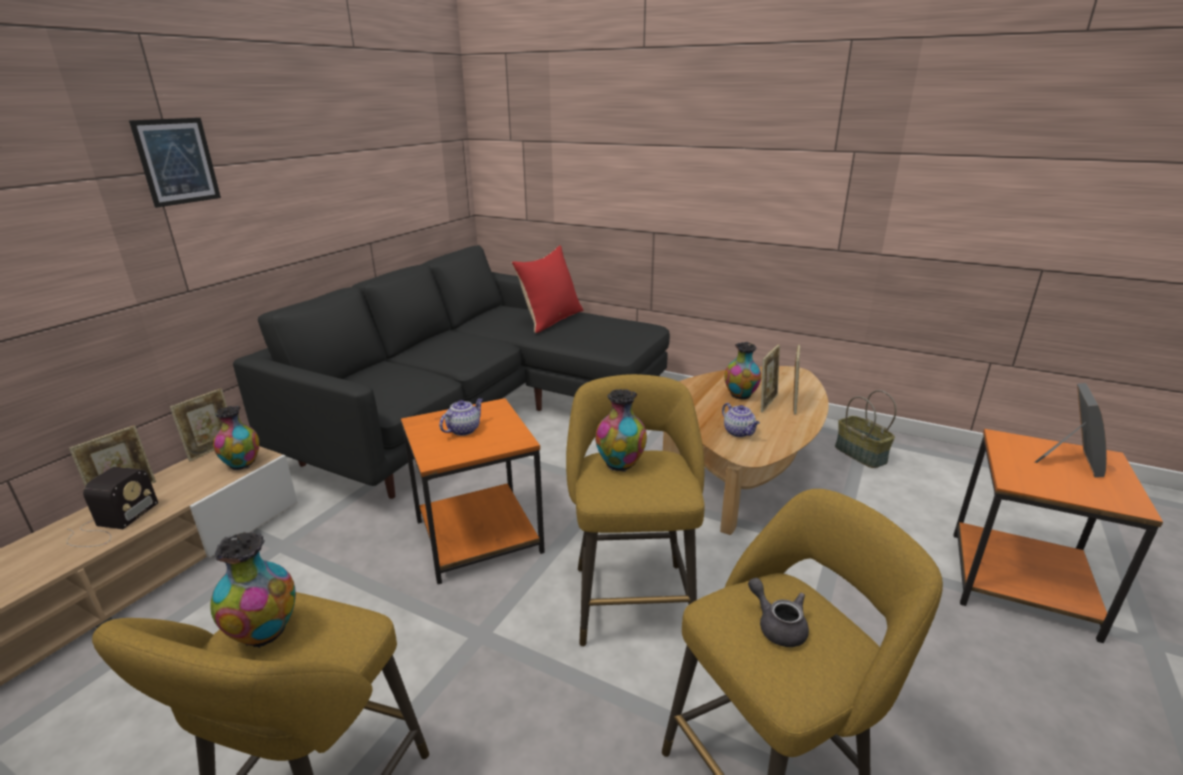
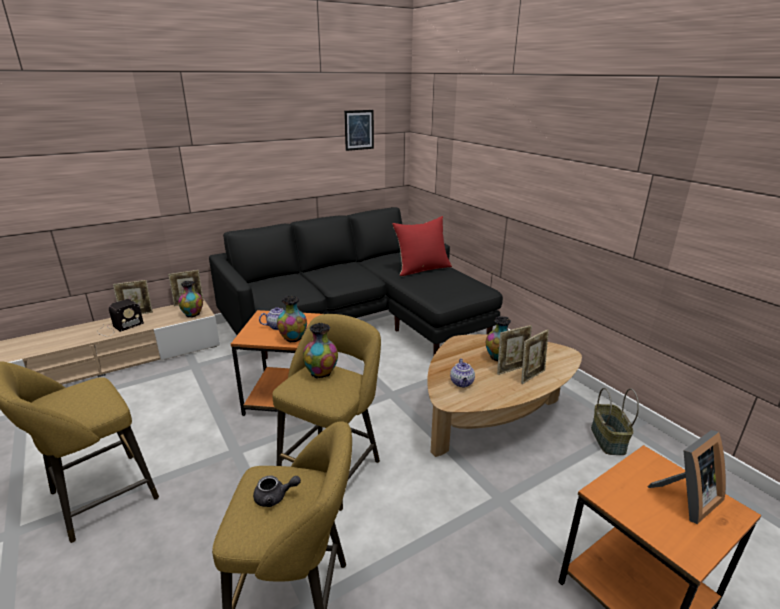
camera: 30 degrees right, 0 degrees up
(177, 161) = (192, 141): picture -> picture (359, 130)
(265, 632) = (75, 394): vase -> vase (293, 339)
(777, 625) = (275, 497): grey teapot -> grey teapot turned 90 degrees clockwise

